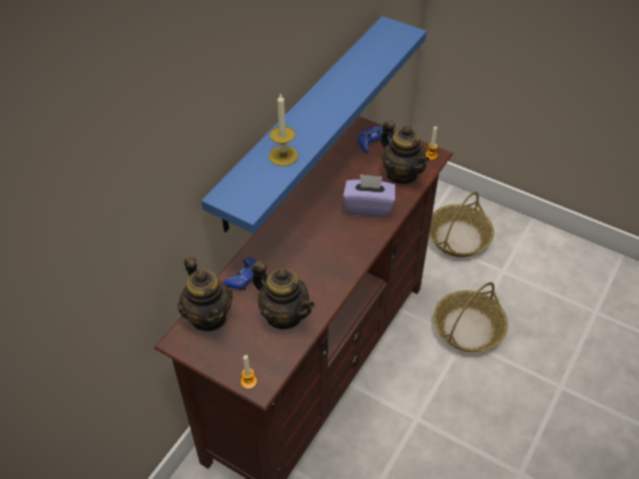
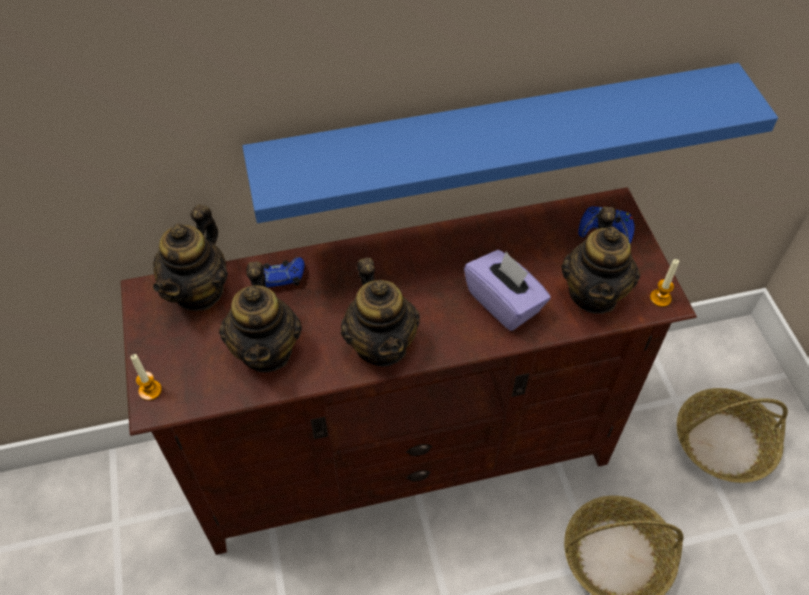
camera: 45 degrees right, 5 degrees up
(283, 156) = (387, 156): candle -> none
(336, 268) = (381, 344): none -> teapot

